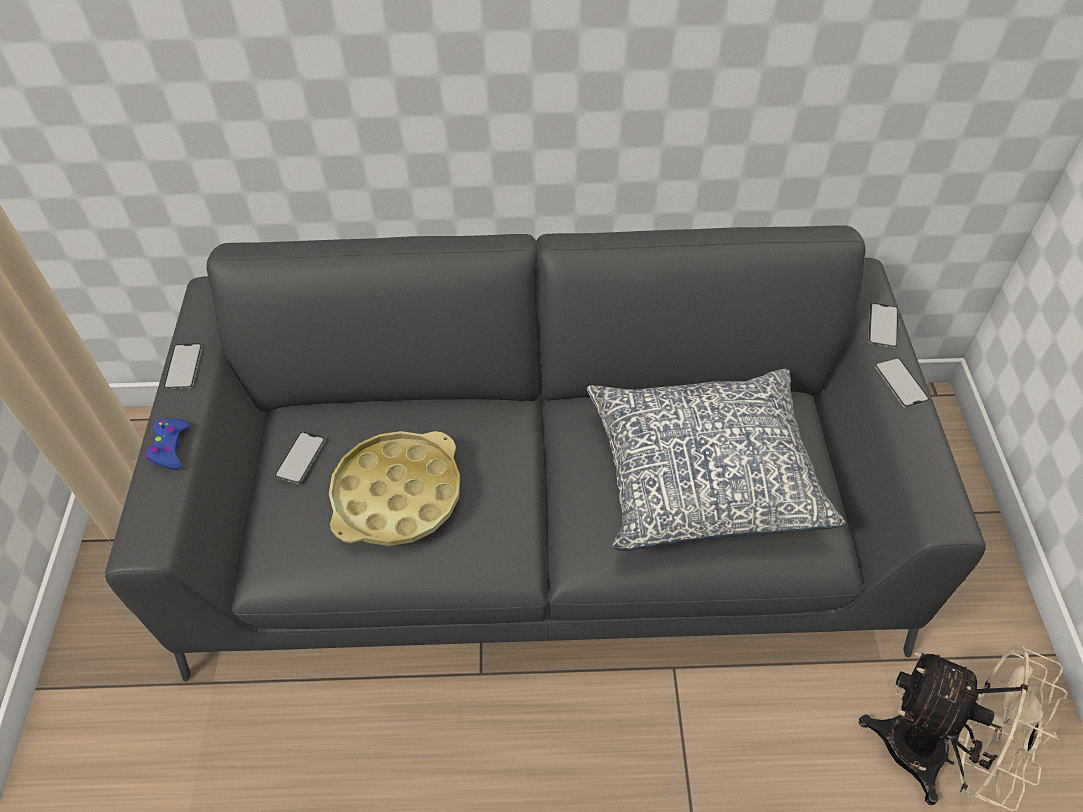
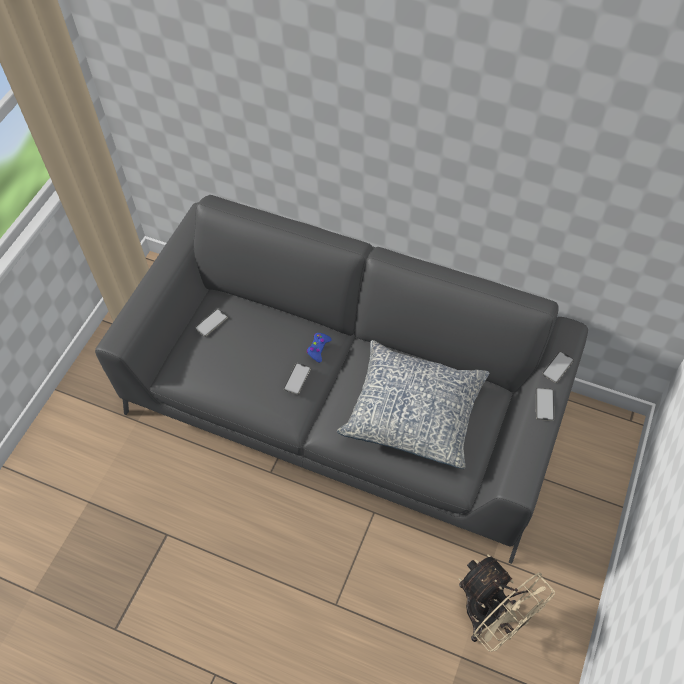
camera: 25 degrees right, 5 degrees up
(170, 447) = (147, 296): blue game controller -> blue game controller (318, 349)
(183, 366) = (170, 253): phone -> phone (297, 378)
(397, 495) = (249, 361): yellow tray -> none

